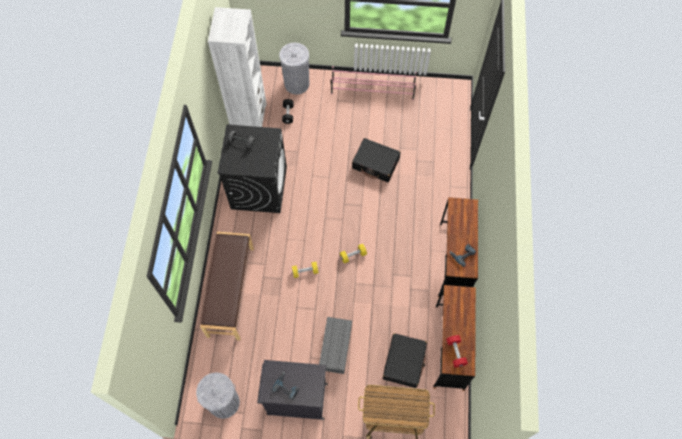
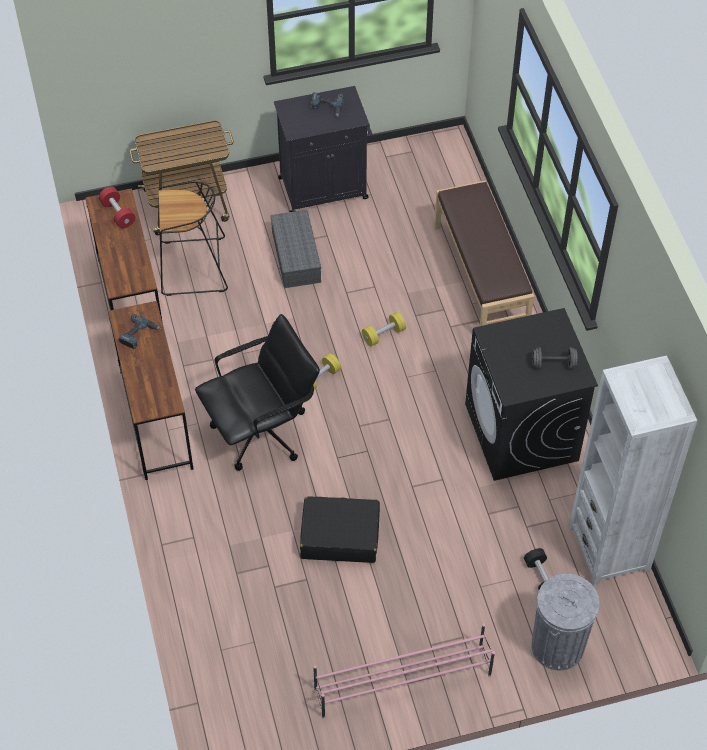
camera: 160 degrees right, 10 degrees down
(224, 402) = (416, 159): grey trash can -> none
(396, 233) = (262, 432): none -> black office chair
(404, 362) = (192, 267): black suitcase -> black stool

